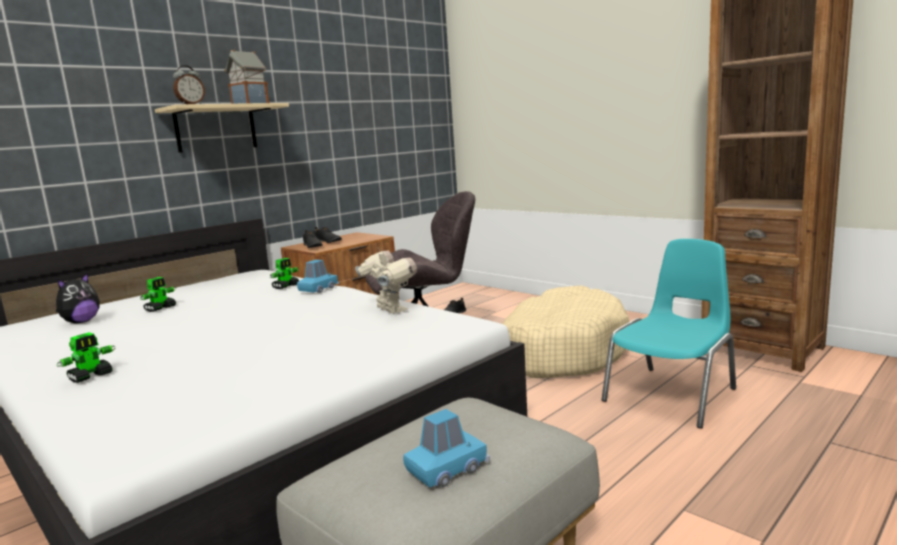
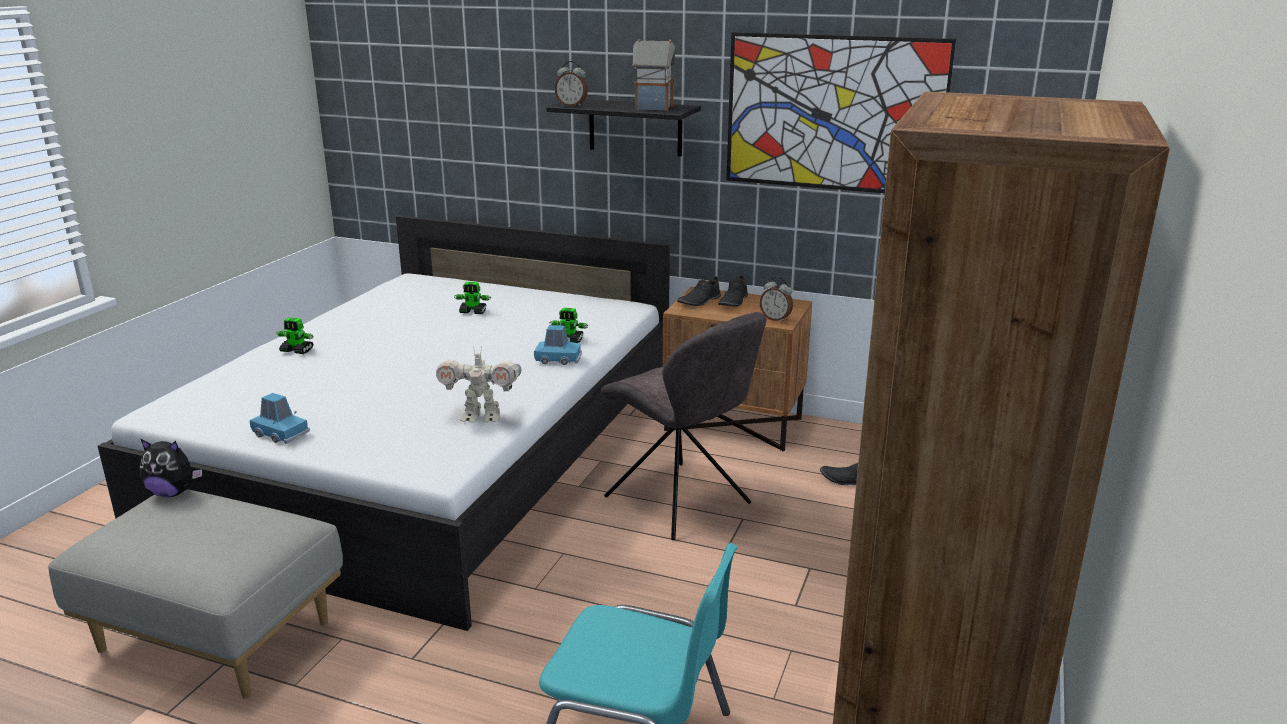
camera: 65 degrees right, 10 degrees up
(81, 322) = (424, 298): plush toy -> plush toy (173, 493)
(216, 129) = (635, 127): beige shelf -> black shelf
(346, 105) = (834, 114): none -> picture
(372, 237) = (775, 319): none -> alarm clock
(389, 310) = (481, 417): toy robot -> toy robot turned 60 degrees clockwise
(447, 469) = (161, 539): blue toy car -> blue toy car (280, 434)
(561, 351) = (758, 611): beige dog bed -> none

